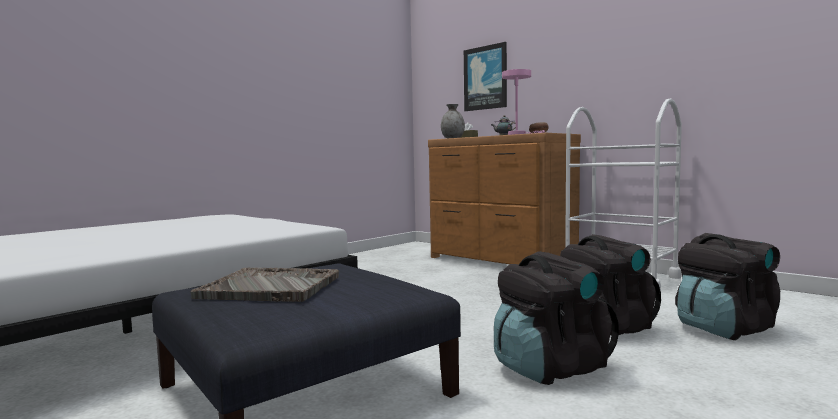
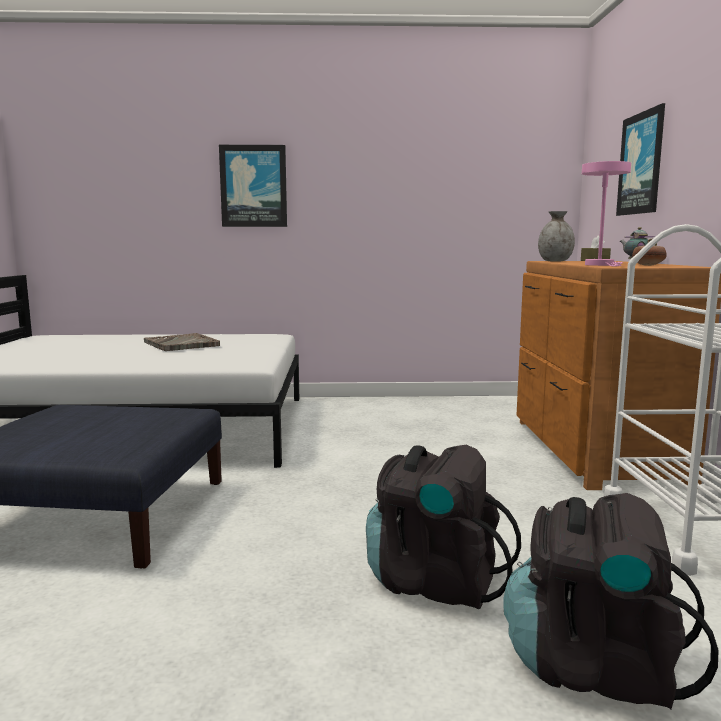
camera: 45 degrees right, 5 degrees up
(179, 67) = (253, 186): none -> picture
(271, 287) = (87, 419): grey tray -> grey tray (181, 344)
(550, 367) = (263, 588): black backpack -> none

